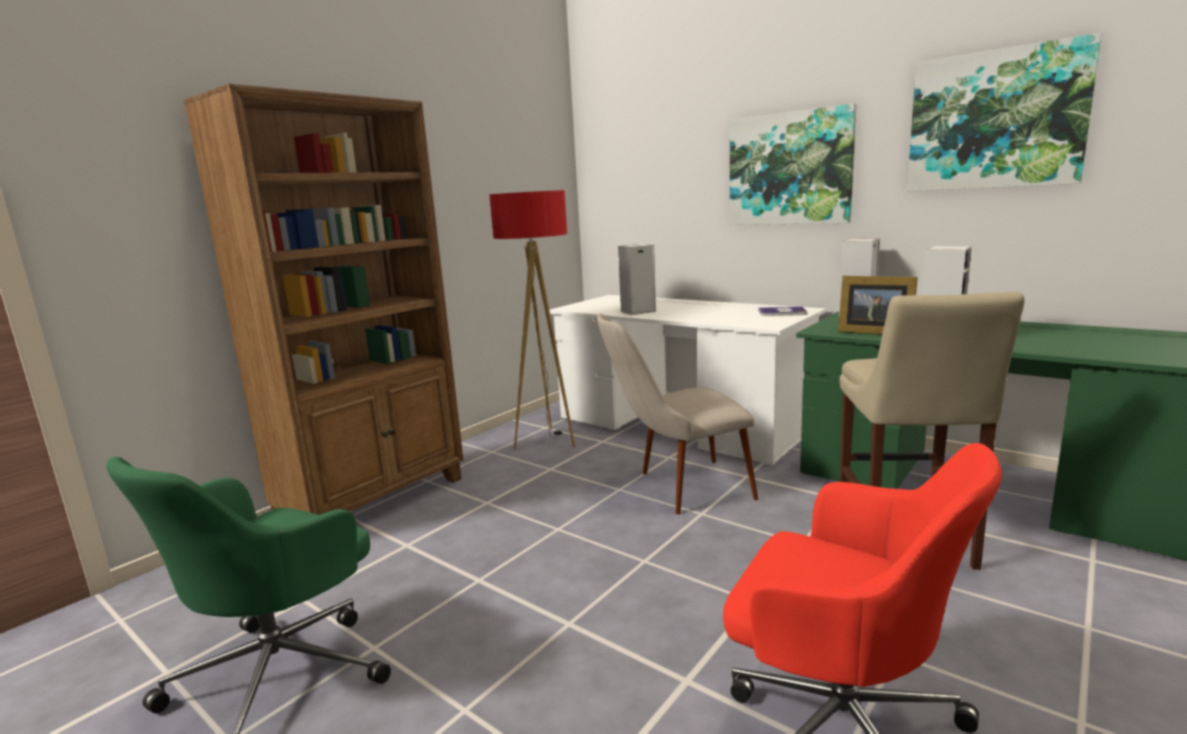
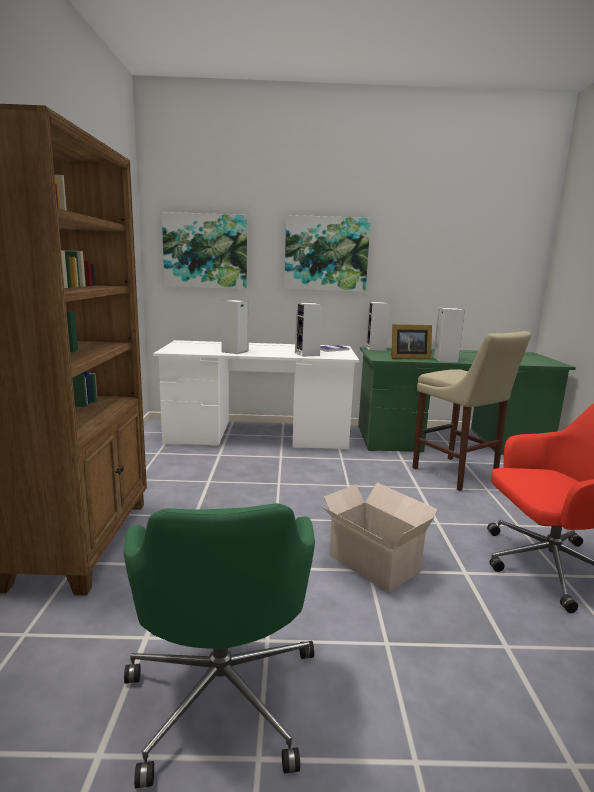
camera: 40 degrees left, 0 degrees up
(547, 441) = (175, 462): floor lamp -> none
(587, 616) = (372, 562): none -> cardboard box
(677, 489) = (314, 474): beige chair -> none
(723, 319) = (308, 354): none -> speaker
(995, 120) = (442, 239): picture -> picture (205, 251)

